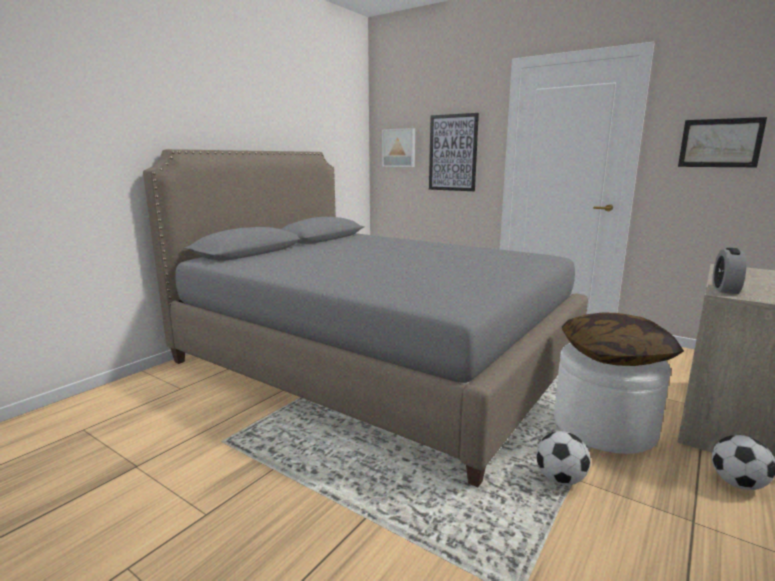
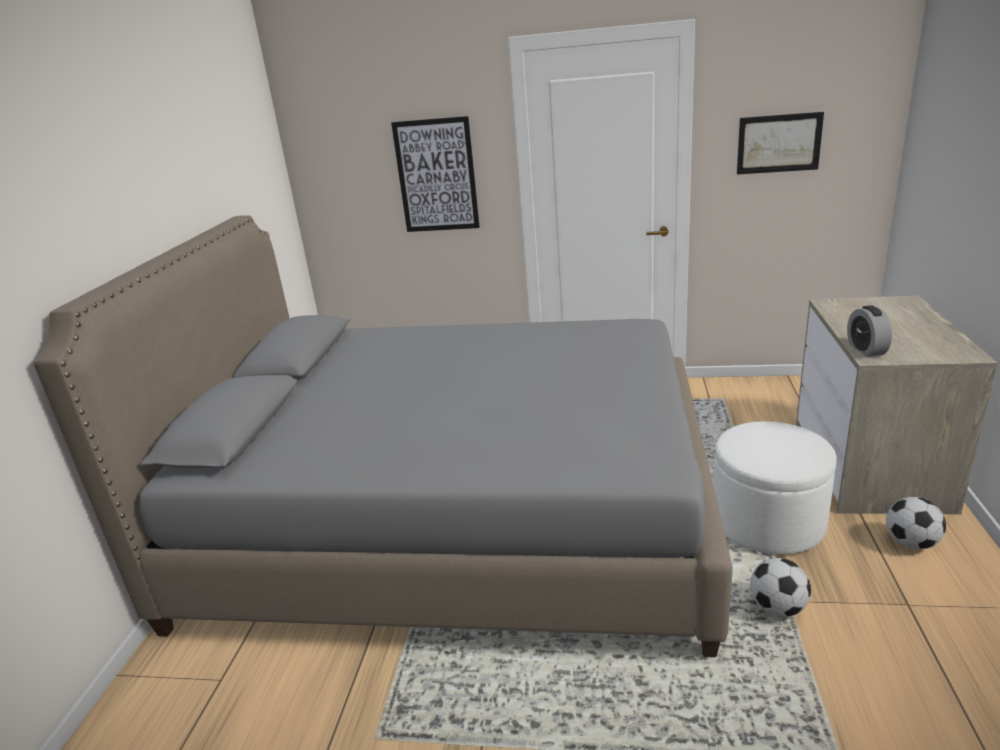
camera: 25 degrees left, 10 degrees up
(399, 148) = (345, 174): picture -> none
(615, 356) = (778, 448): pillow -> none

